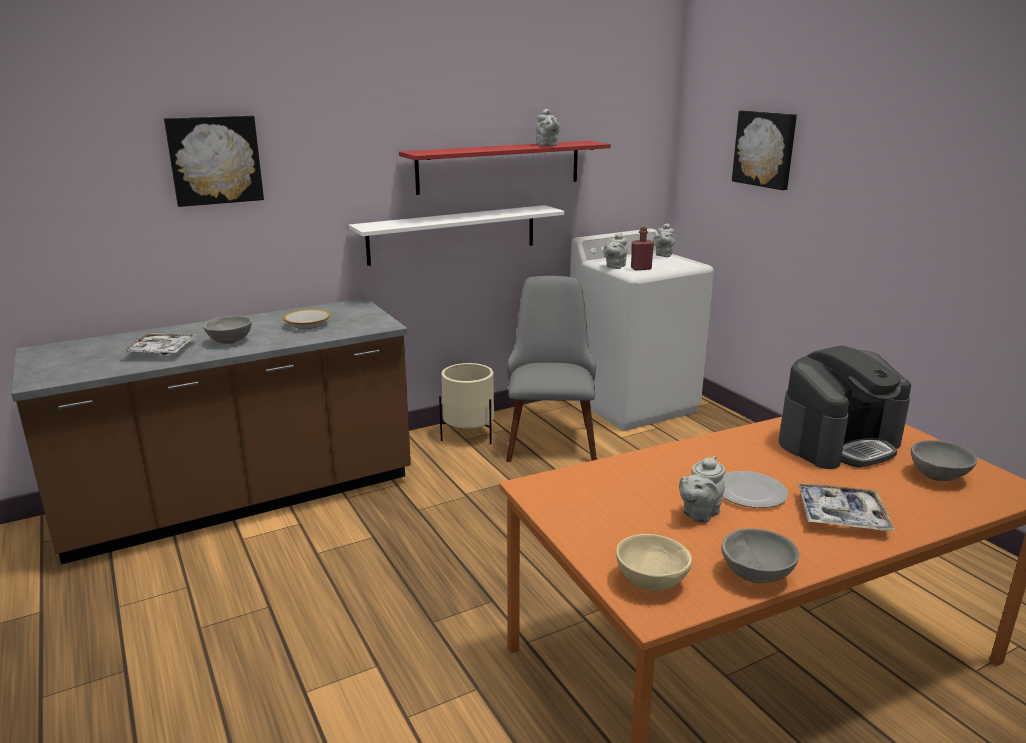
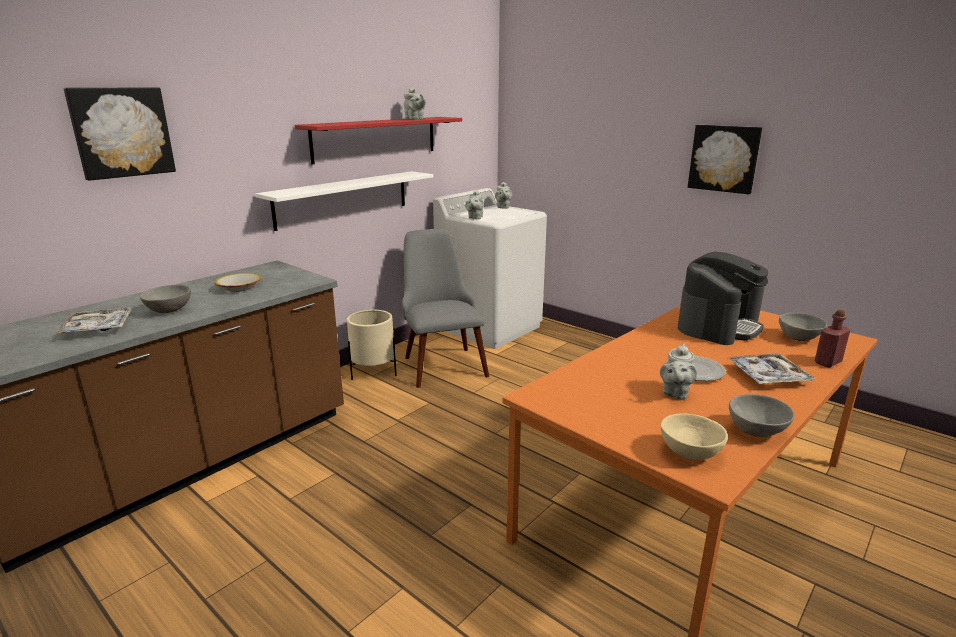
camera: 20 degrees left, 0 degrees up
(641, 268) = (496, 217): red bottle -> red bottle (827, 362)
(765, 149) = (578, 119): picture -> picture (724, 158)

